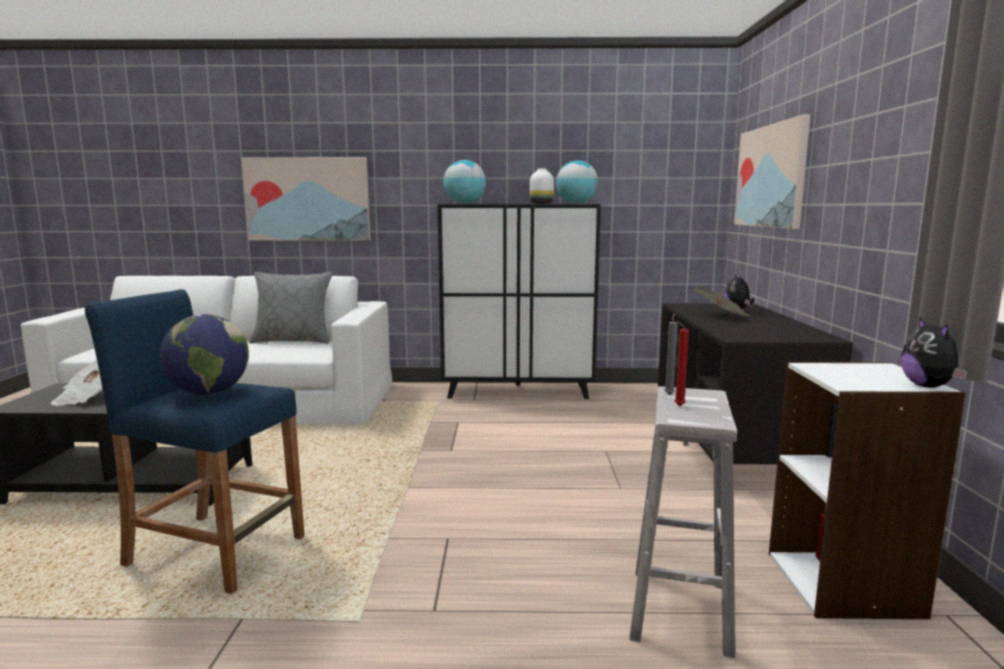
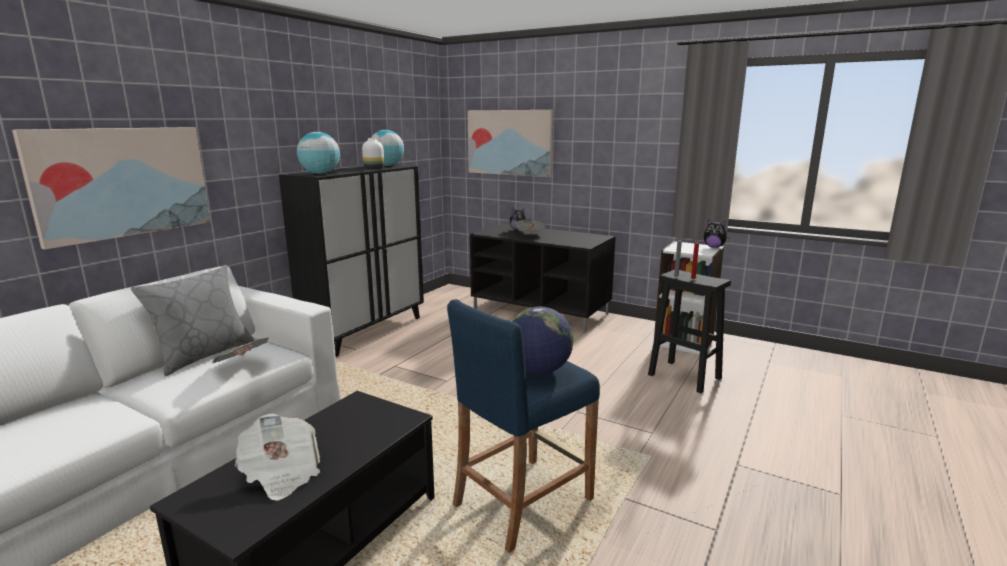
camera: 60 degrees left, 5 degrees up
(282, 350) = (242, 364): none -> newspaper
(680, 611) = (685, 377): white stool -> black stool

